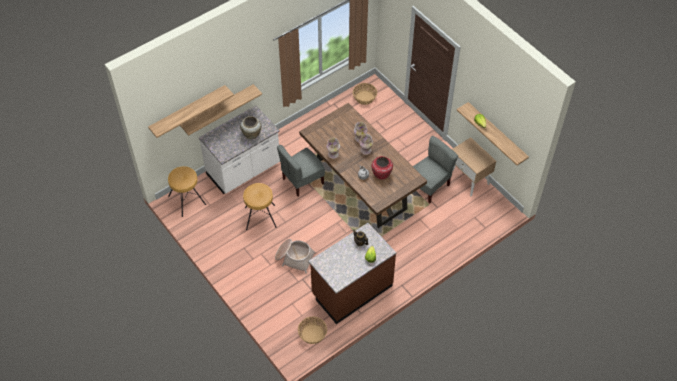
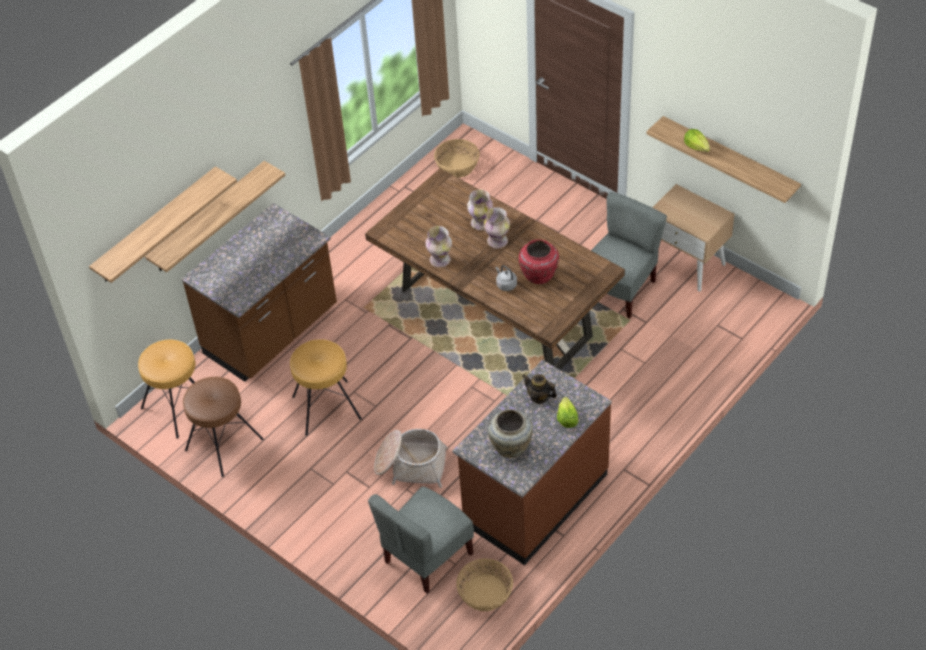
camera: 10 degrees left, 5 degrees down
(204, 225) = (223, 444): none -> brown stool
(244, 170) = (272, 332): white counter -> brown counter
(252, 134) = (280, 253): beige vase -> beige vase (511, 446)
(302, 181) = (386, 329): grey chair -> grey chair (427, 557)

